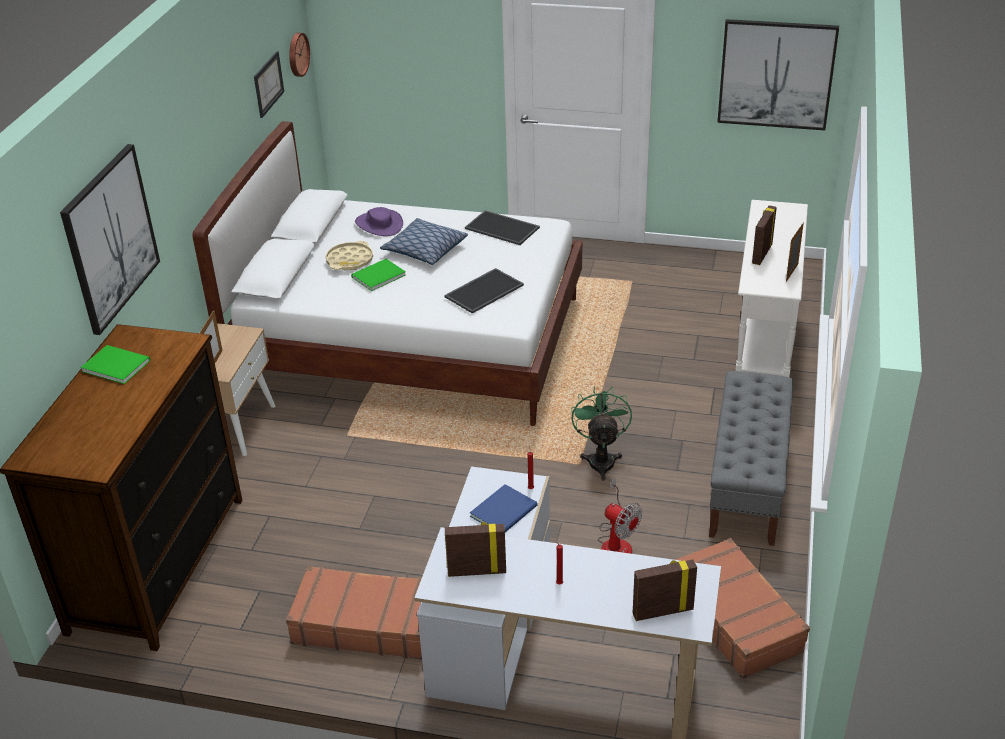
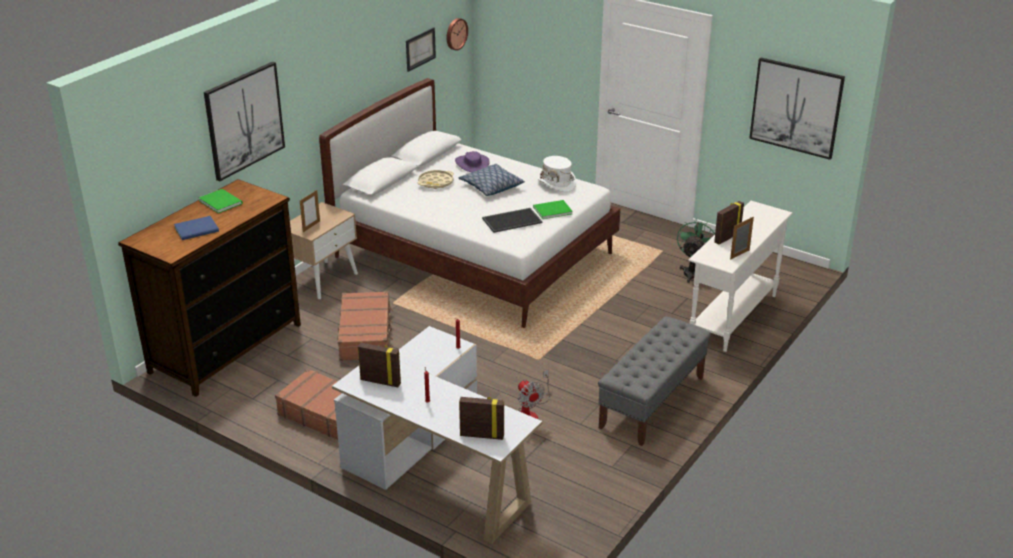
camera: 20 degrees right, 5 degrees down
(376, 276) = (446, 196): green book -> green book (551, 210)
(503, 228) = (557, 184): tray -> white hat
(506, 511) = (432, 357): blue book -> blue book (198, 229)
(601, 459) = (556, 360): green fan -> green fan (693, 271)
(735, 617) = (581, 481): brown suitcase -> brown suitcase (366, 334)

